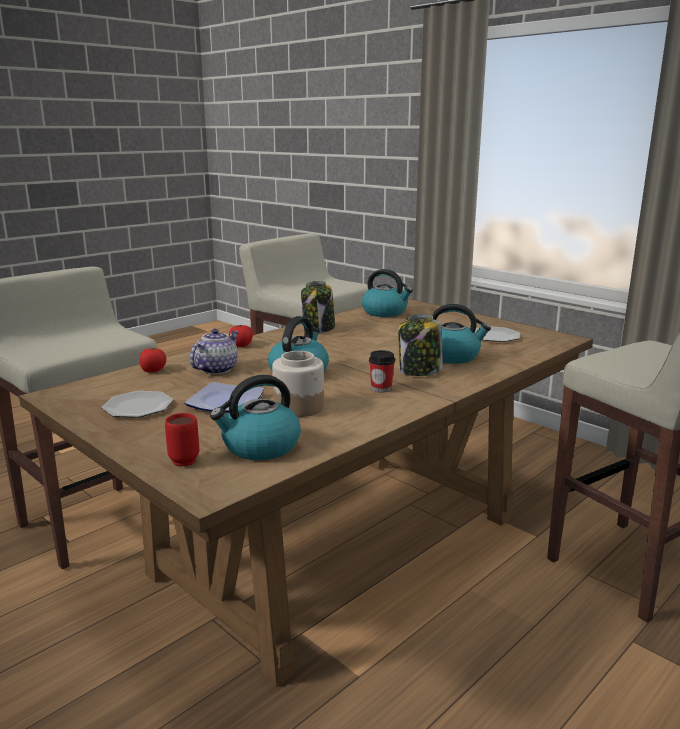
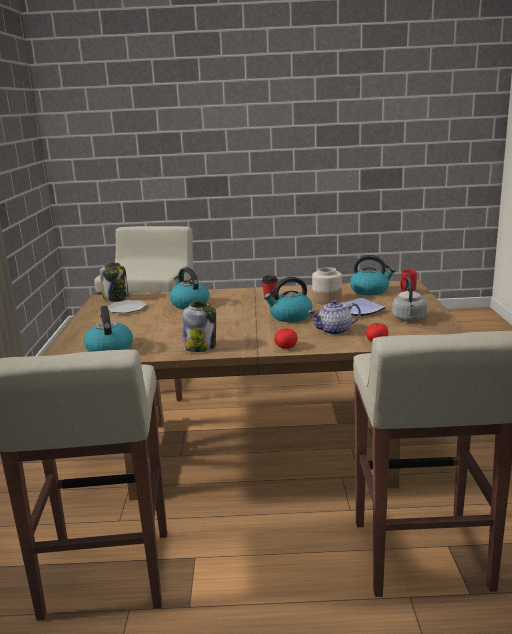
camera: 135 degrees left, 0 degrees up
(137, 407) = (409, 319): plate -> grey kettle
(419, 371) = (230, 301): jar -> jar (116, 298)

